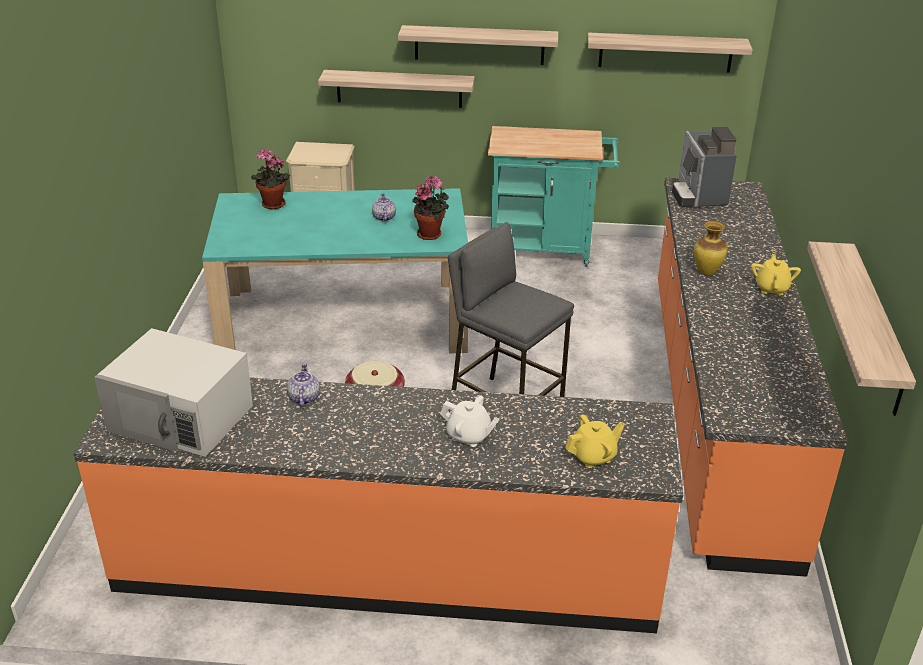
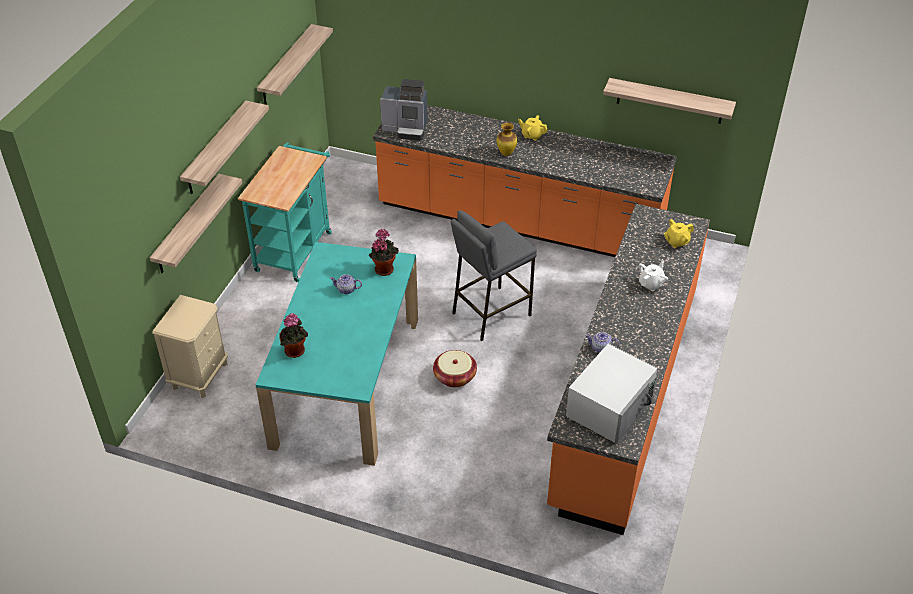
camera: 75 degrees left, 10 degrees up
(593, 456) = (676, 242): yellow teapot -> yellow teapot turned 105 degrees counterclockwise

